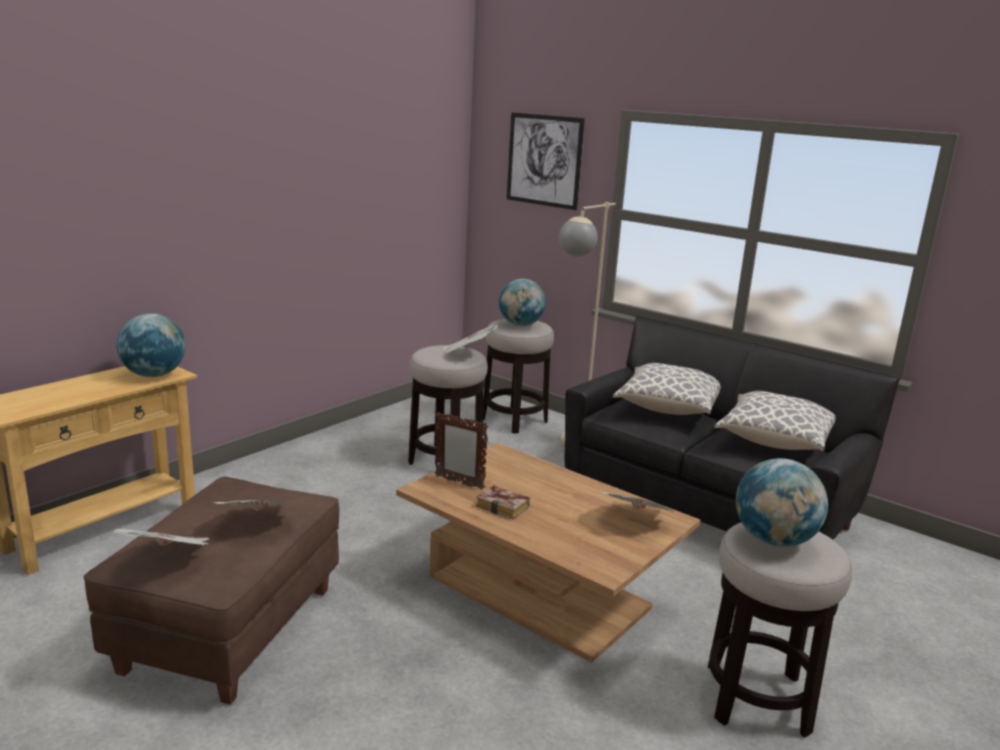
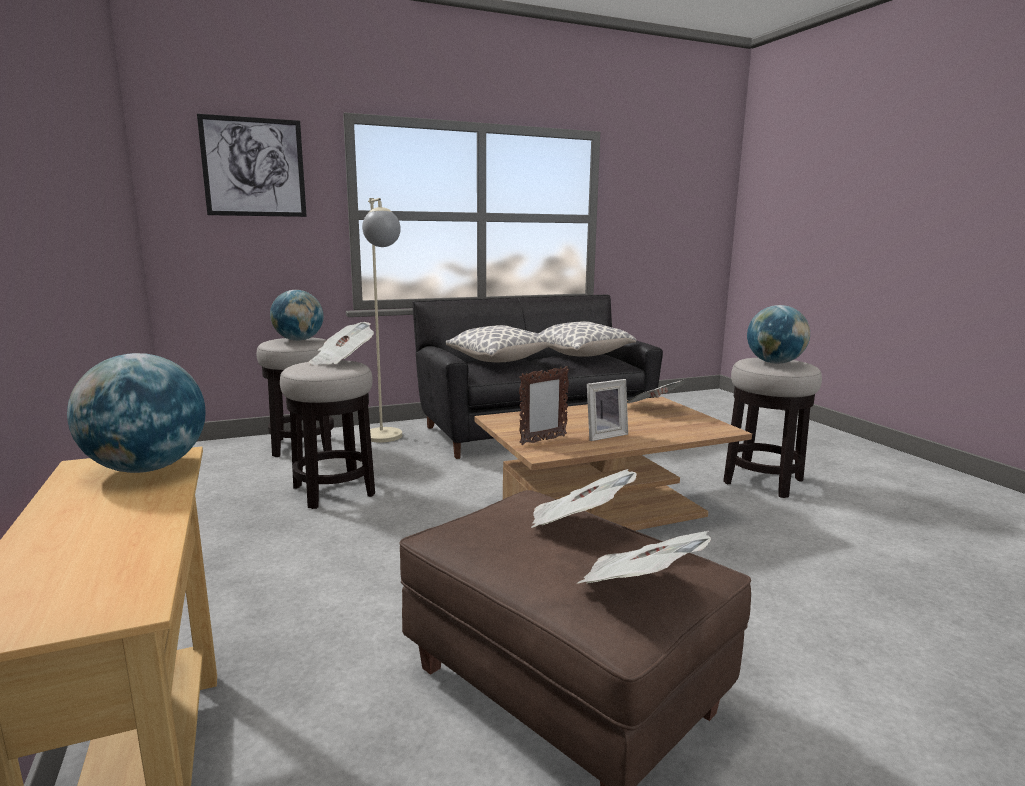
camera: 60 degrees left, 5 degrees down
(505, 507) = (603, 435): book -> picture frame

